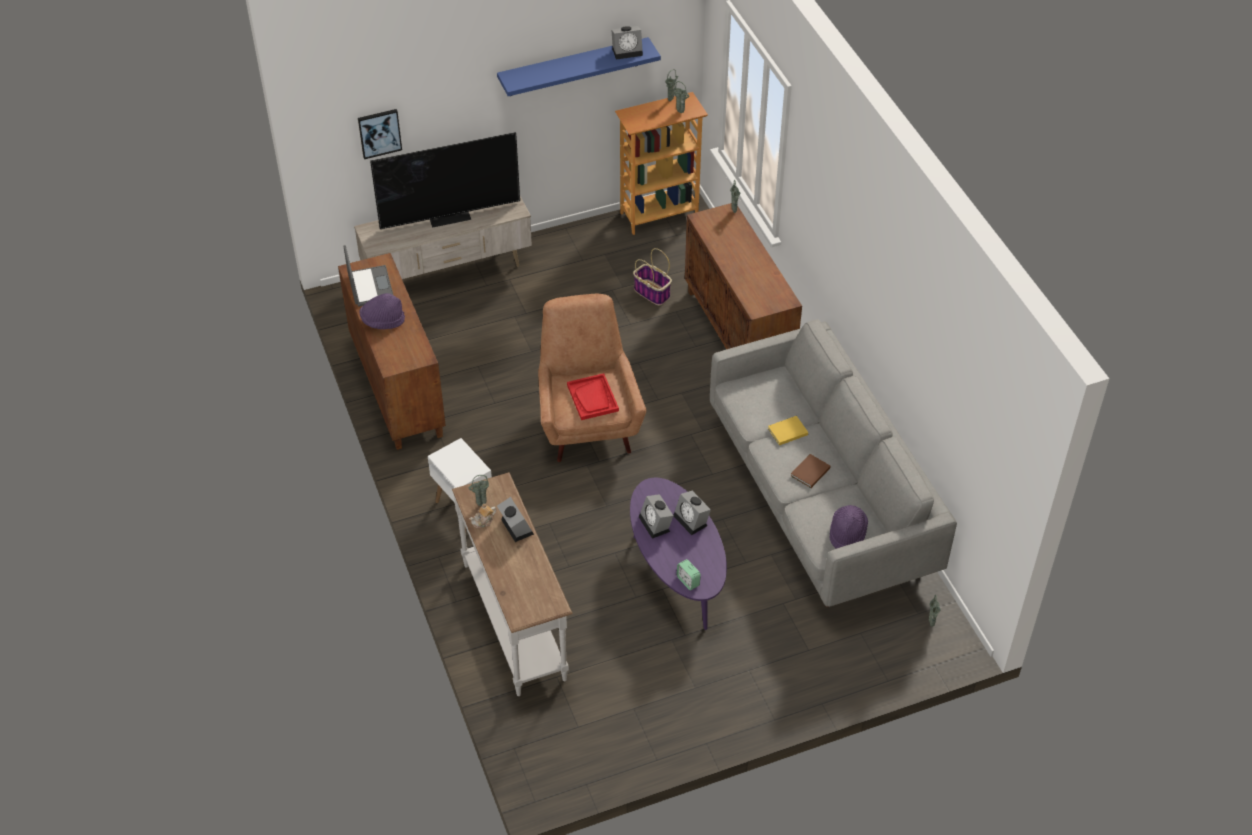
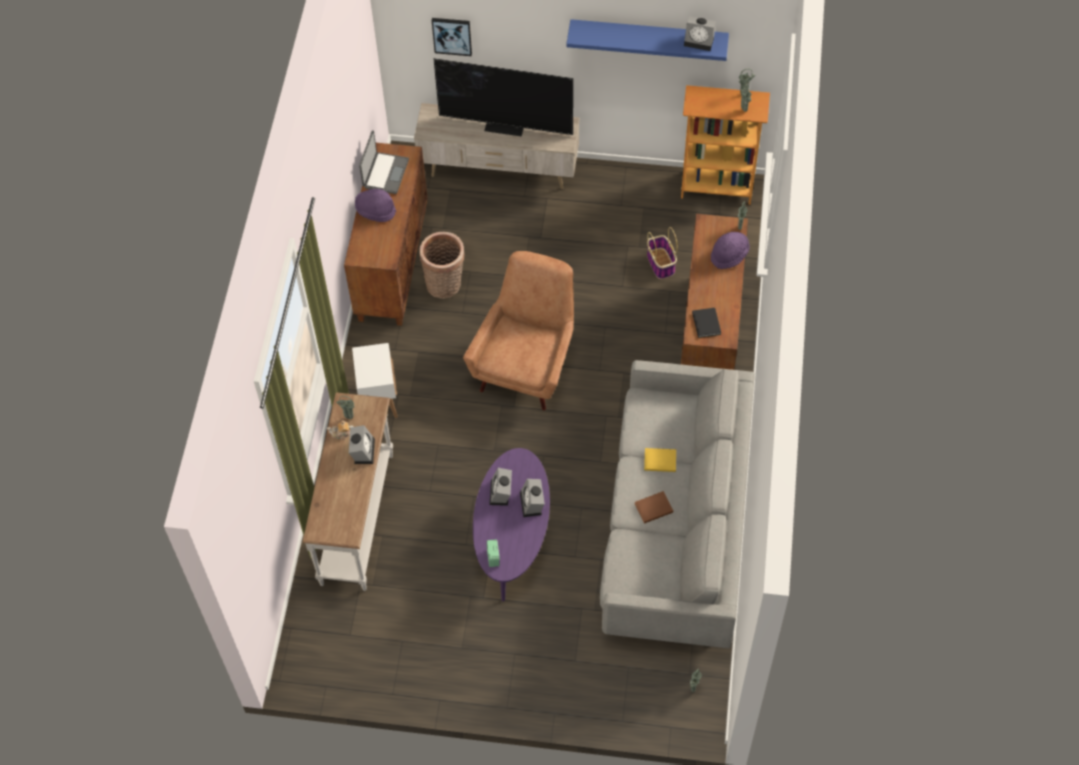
camera: 30 degrees right, 10 degrees up
(462, 386) = (445, 285): none -> basket
(592, 398) = (522, 352): red tray -> none
(760, 295) = (706, 323): none -> black book
(847, 534) = (646, 580): purple hat -> purple hat (729, 255)

